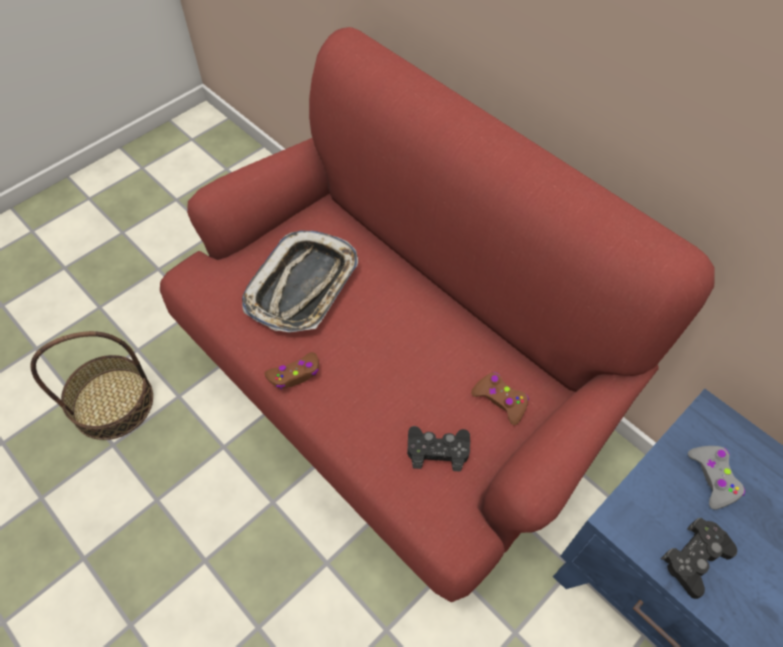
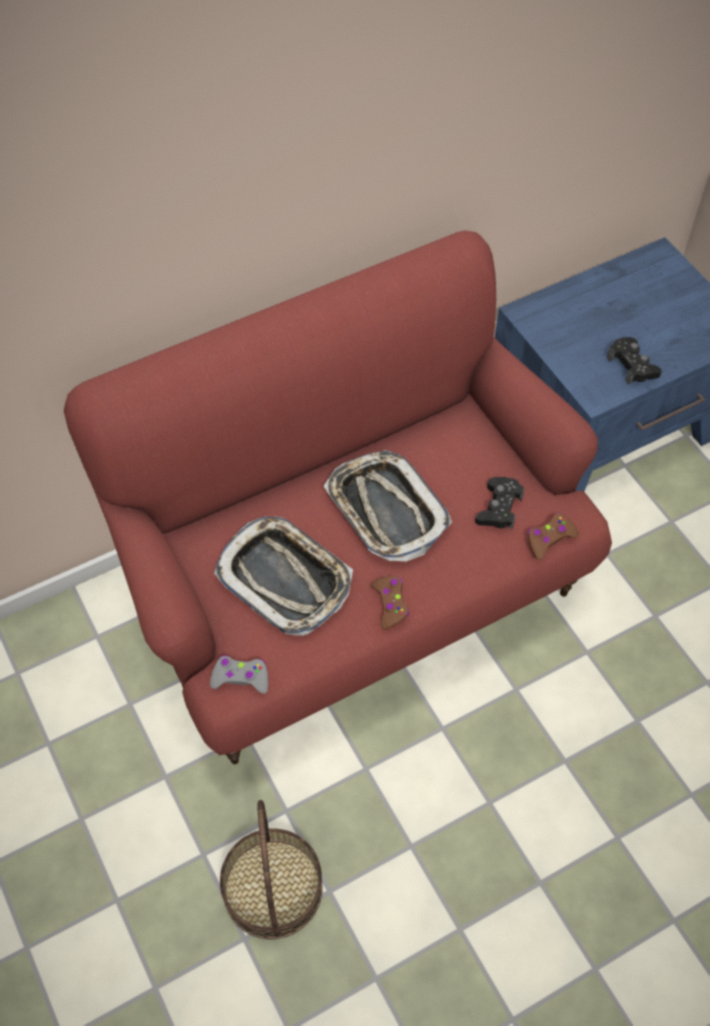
camera: 75 degrees left, 0 degrees up
(401, 347) = (386, 510): none -> tray
(500, 400) = (462, 450): brown game controller -> brown game controller (550, 539)
(713, 478) = (574, 331): grey game controller -> grey game controller (240, 678)

